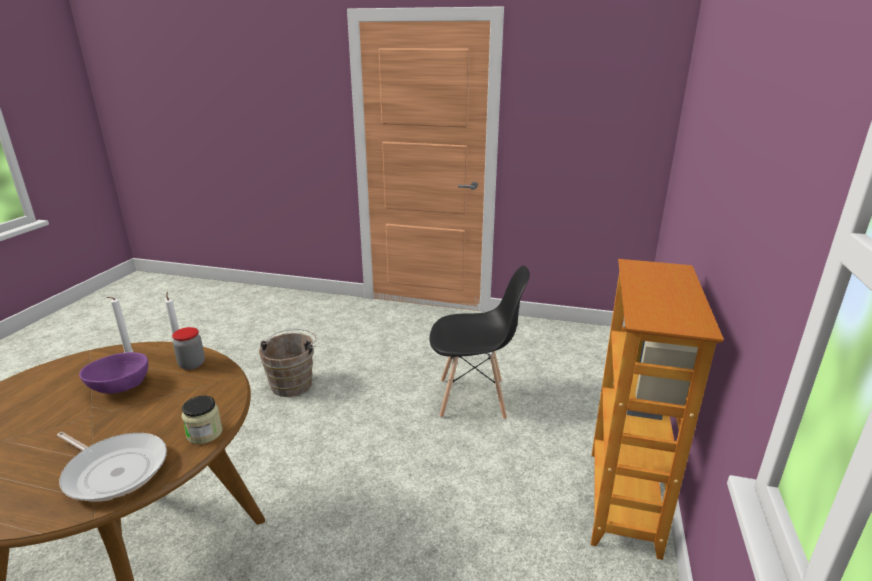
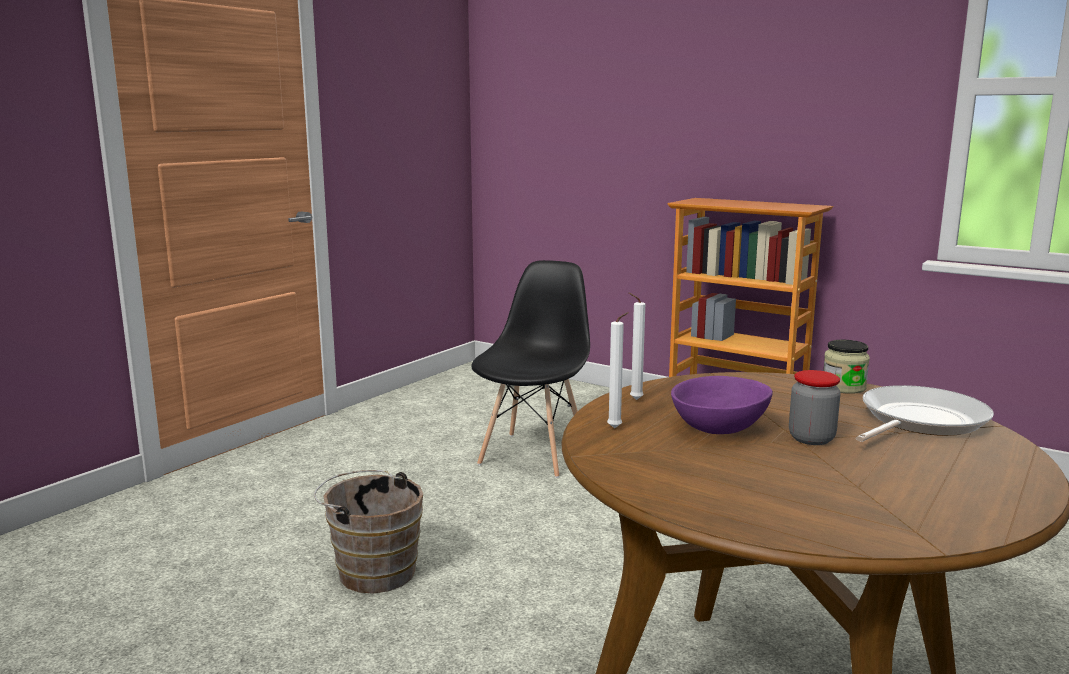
camera: 70 degrees left, 10 degrees down
(192, 364) = (670, 394): jar -> jar (811, 439)

